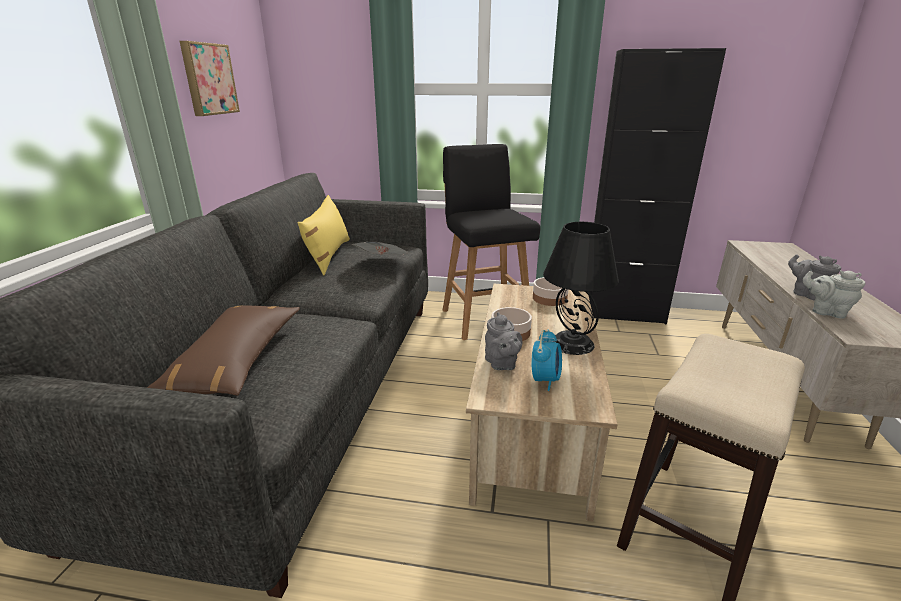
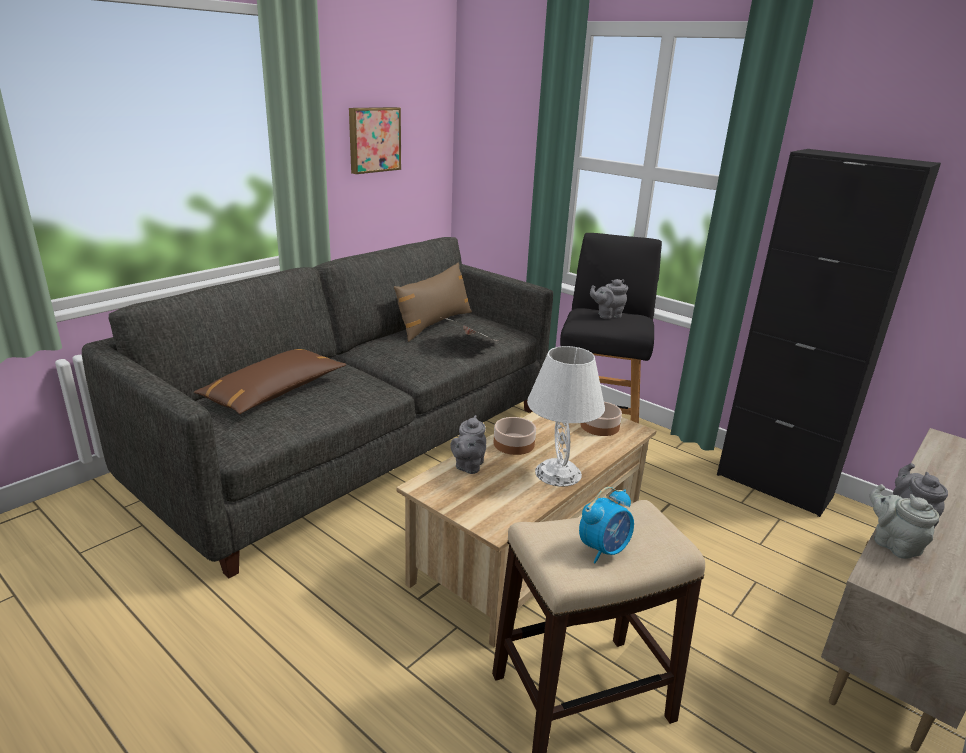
camera: 30 degrees right, 0 degrees up
(328, 255) = (434, 324): yellow pillow -> brown pillow
(487, 212) = (607, 315): none -> grey teapot
(545, 380) = (487, 492): alarm clock -> alarm clock (604, 550)
(571, 343) = (557, 473): black table lamp -> white table lamp

